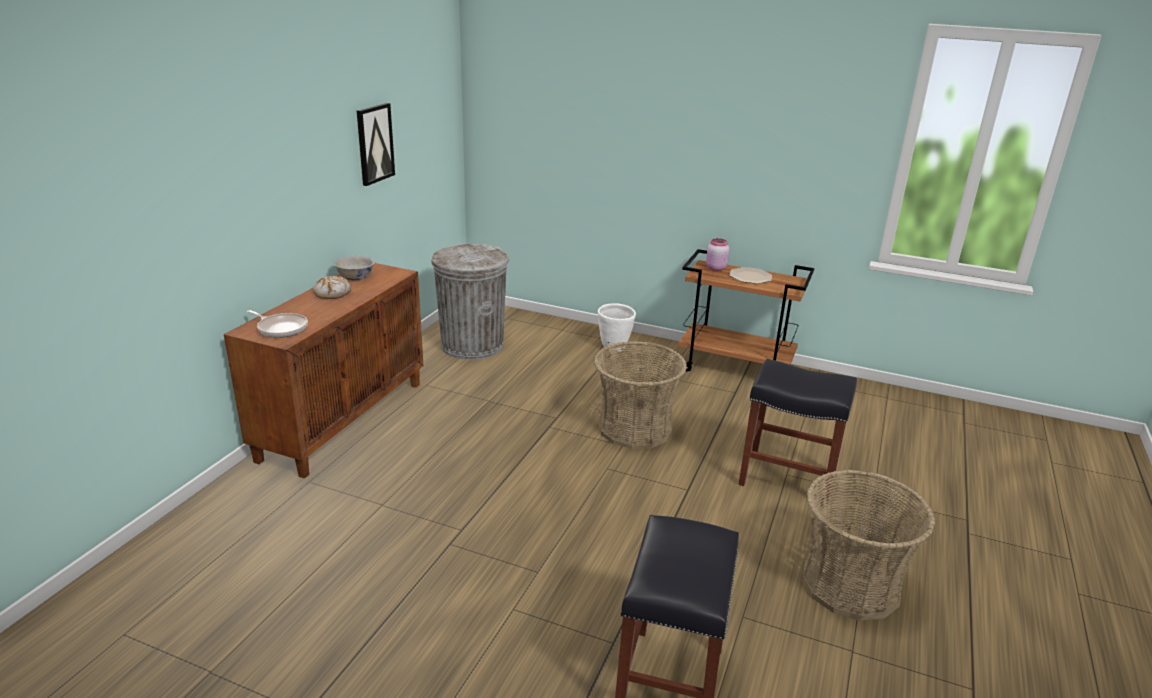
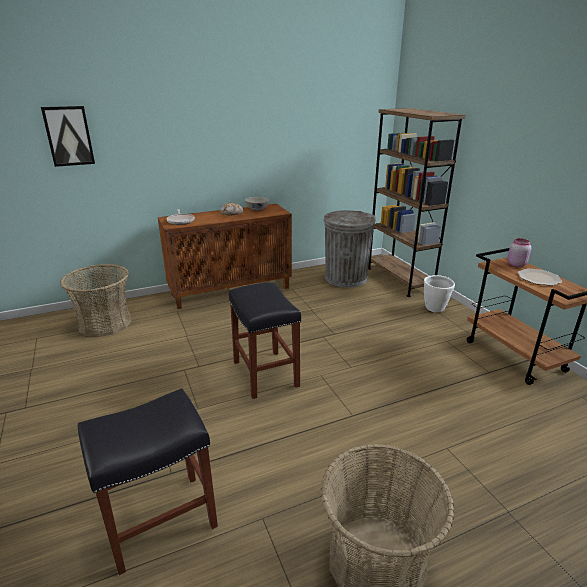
camera: 45 degrees right, 0 degrees up
(374, 143) = (299, 132): picture -> picture (69, 136)
(534, 324) = (399, 279): none -> brown bookcase
(635, 428) = (374, 361): basket -> basket (105, 323)
(789, 478) = (444, 452): black stool -> black stool (266, 374)

